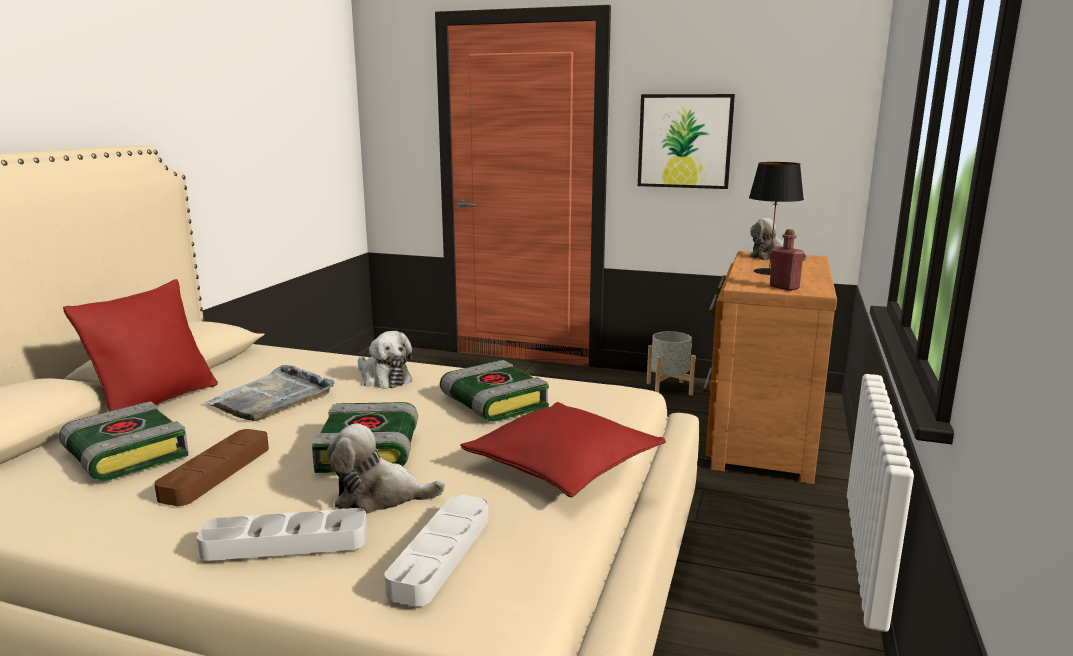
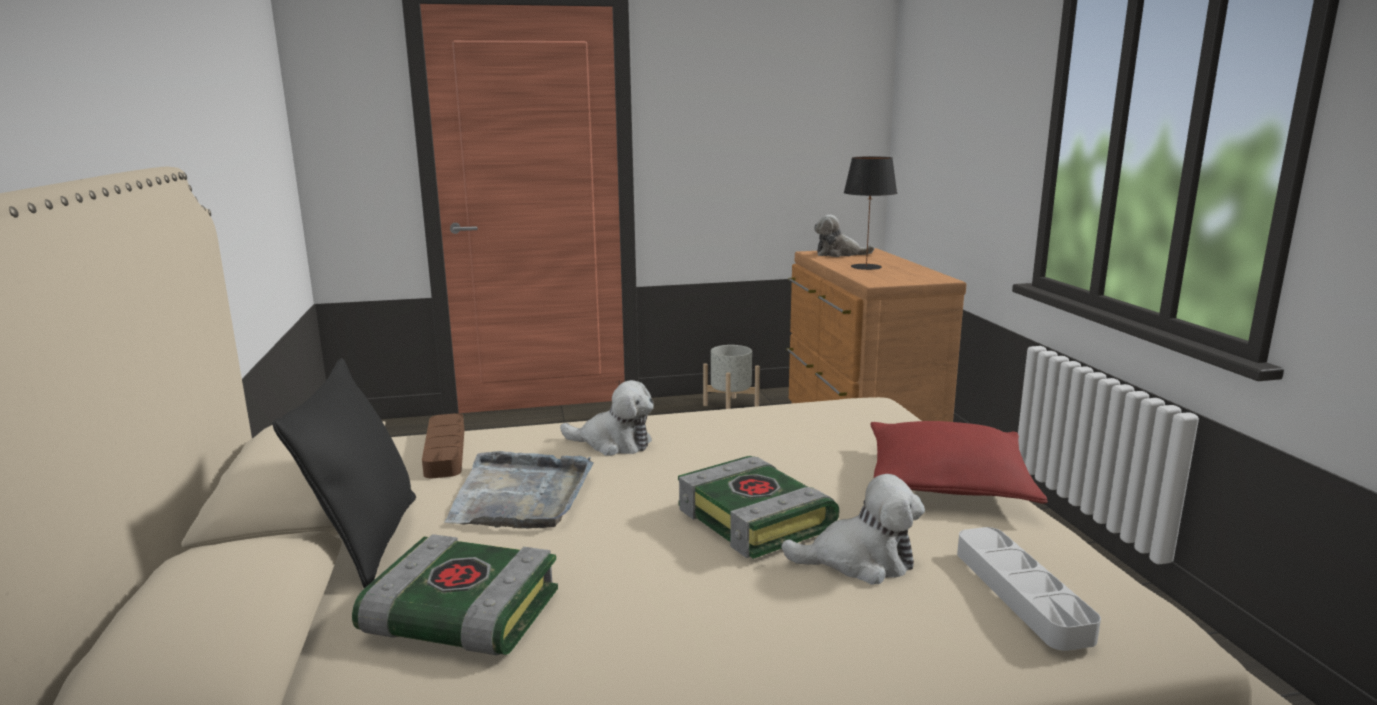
camera: 30 degrees left, 0 degrees up
(156, 402) = (368, 541): red pillow -> black pillow
(216, 472) = (630, 595): brown tray -> brown tray (445, 451)
(285, 542) = (865, 638): grey tray -> none
(379, 497) = (859, 561): plush toy -> plush toy turned 150 degrees counterclockwise
(492, 403) = (774, 441): book -> none
(685, 141) = (717, 140): picture -> none
(784, 287) = (909, 279): red bottle -> none

